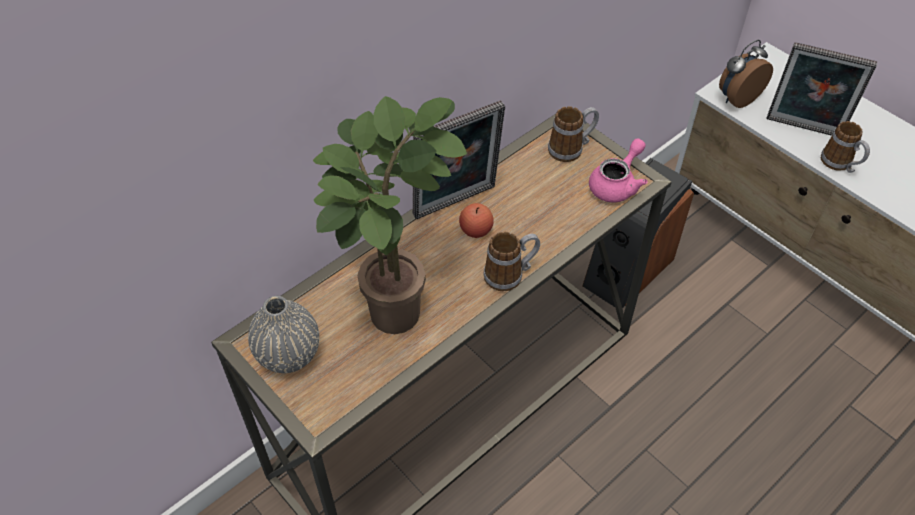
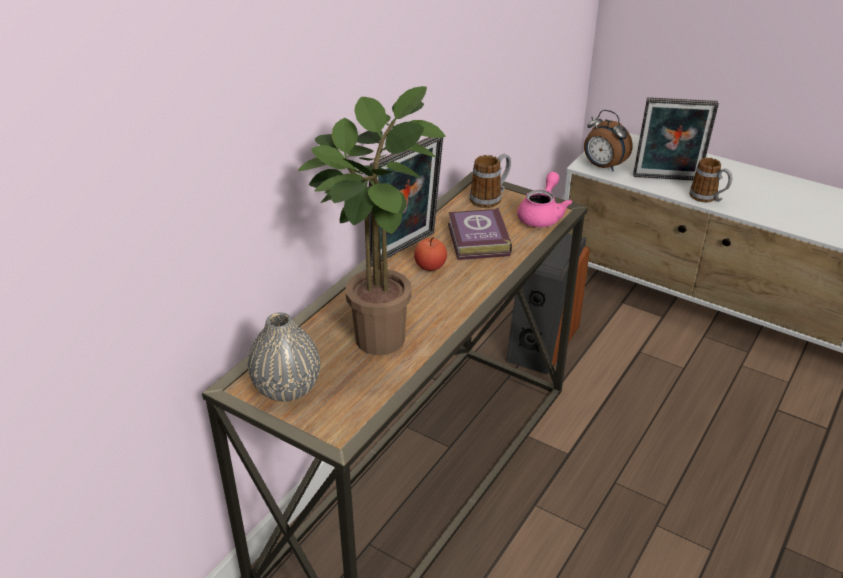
camera: 15 degrees left, 15 degrees down
(510, 274) = (477, 292): mug -> none
(536, 205) = (477, 241): none -> book
(737, 98) = (603, 166): alarm clock -> alarm clock turned 90 degrees counterclockwise

